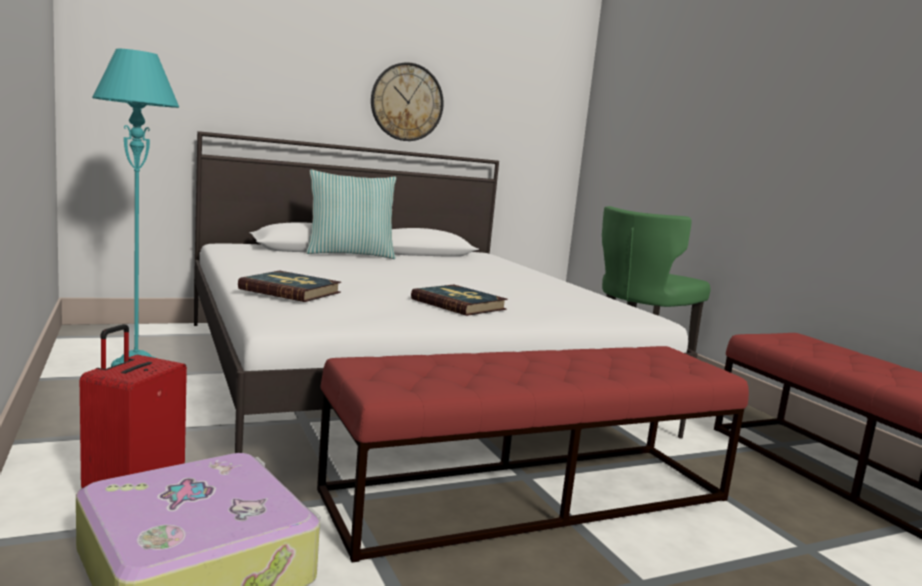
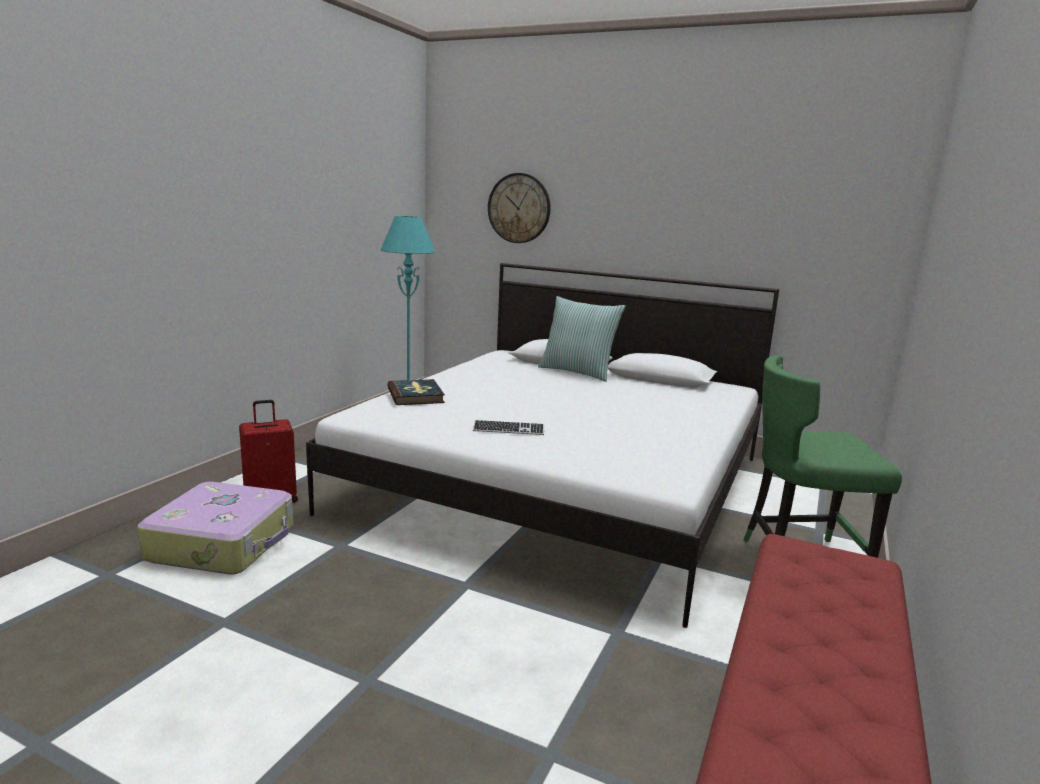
camera: 50 degrees right, 5 degrees up
(407, 102) = (678, 230): wall clock -> wall clock (519, 208)
(459, 304) = (508, 429): book -> keyboard
(532, 495) = (441, 597): red bench -> none

